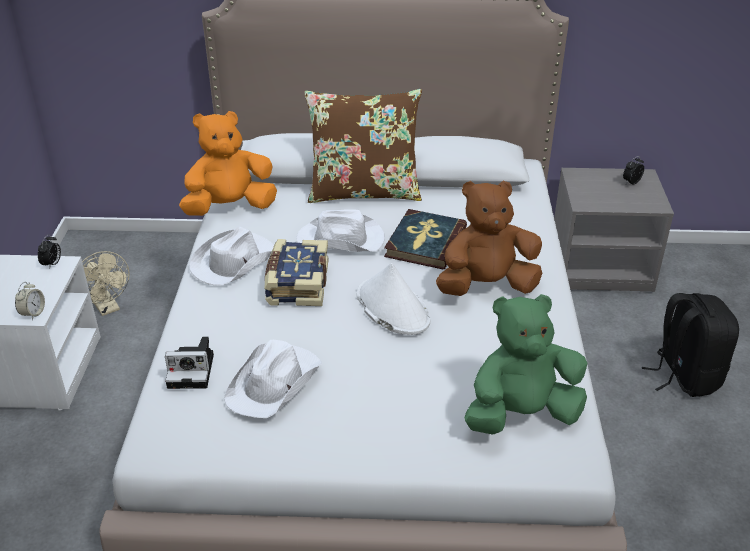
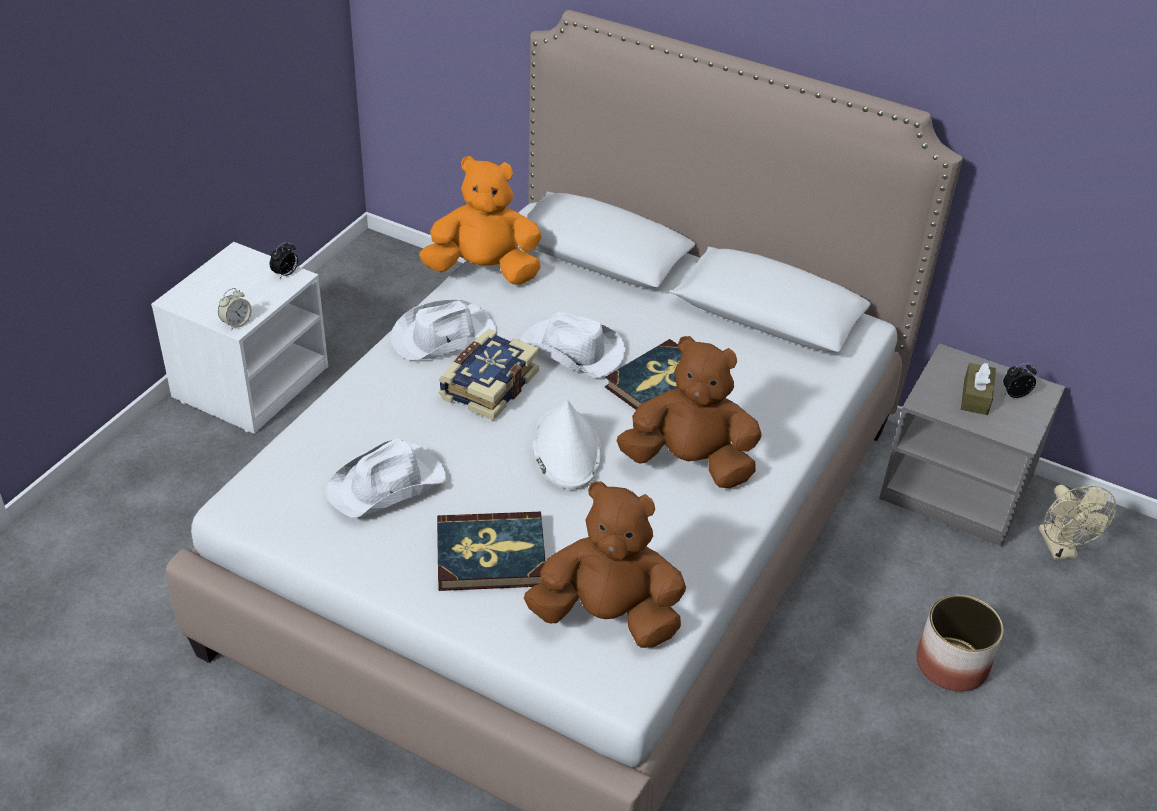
camera: 25 degrees right, 5 degrees up
(108, 308) = (355, 336): beige fan -> beige fan (1061, 549)
(193, 370) = (322, 442): camera -> none
(364, 192) = (644, 299): brown pillow -> none
(398, 405) = (491, 555): none -> book
(521, 414) = (607, 616): green plush toy -> brown plush toy
(610, 191) = (975, 397): none -> brown tissue box
(684, 376) = (951, 663): black backpack -> planter

